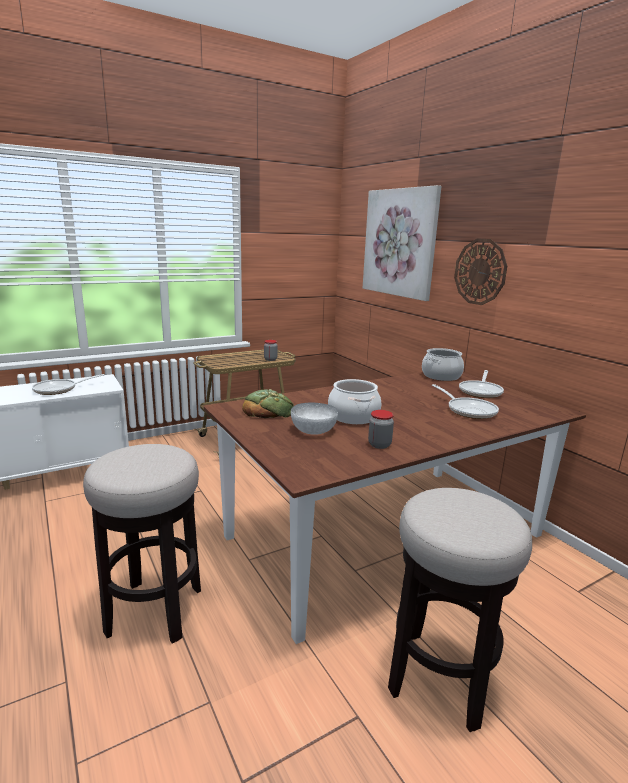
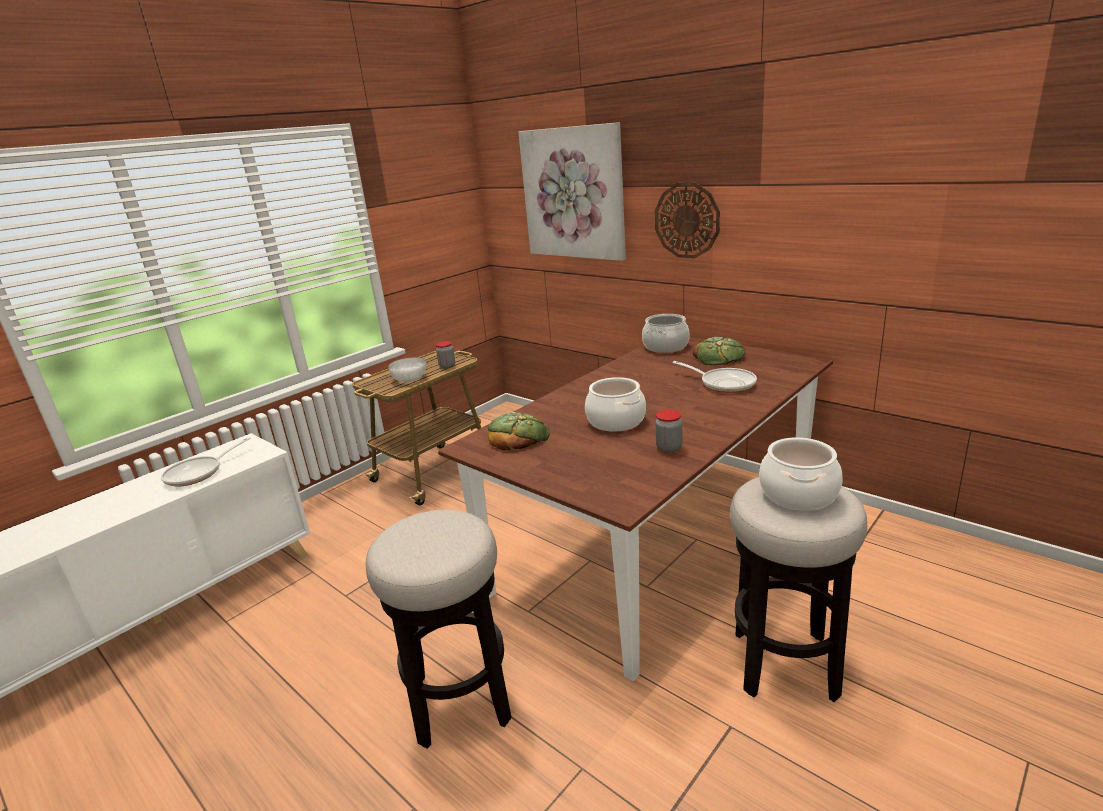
camera: 15 degrees left, 5 degrees up
(313, 430) = (588, 448): white bowl -> white bowl (410, 379)
(468, 509) = (798, 493): none -> cooking pot
(481, 391) = (719, 357): frying pan -> bread

